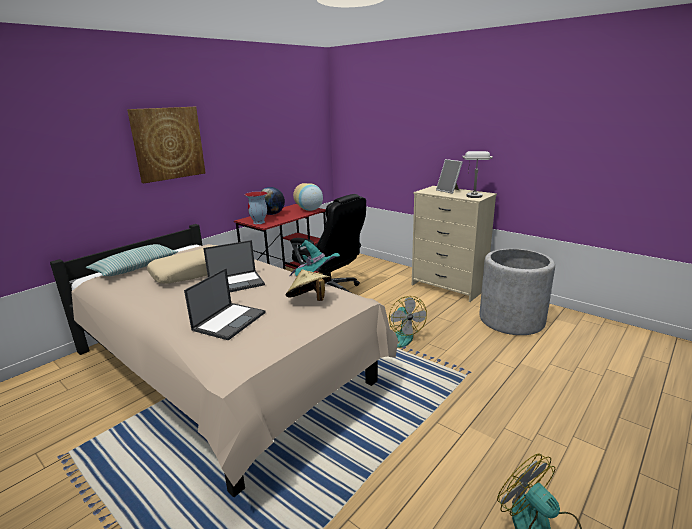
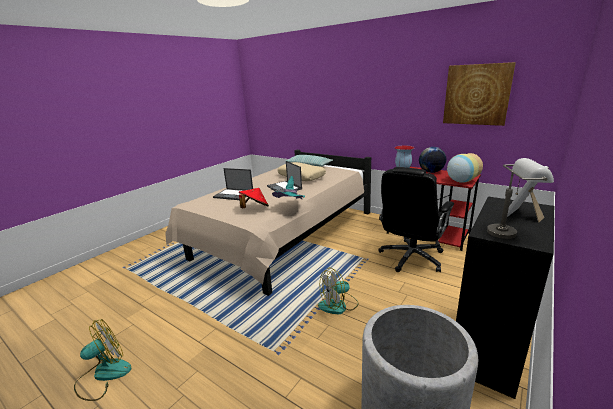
camera: 85 degrees right, 0 degrees up
(168, 143) = (364, 97): picture -> picture (476, 94)
(309, 300) = (254, 208): beige hat -> red hat
(448, 287) = (487, 348): beige dresser -> black dresser

